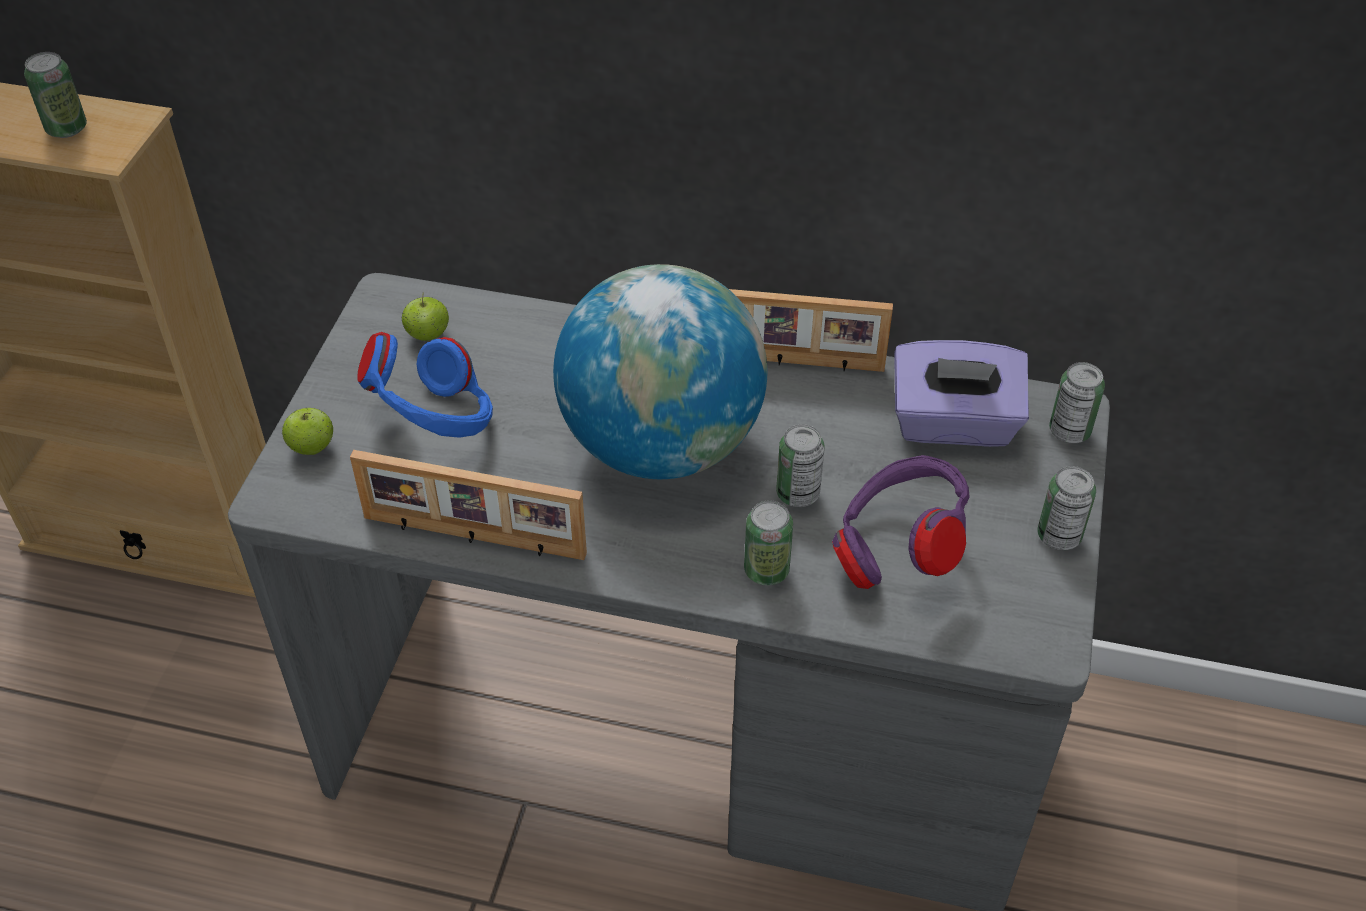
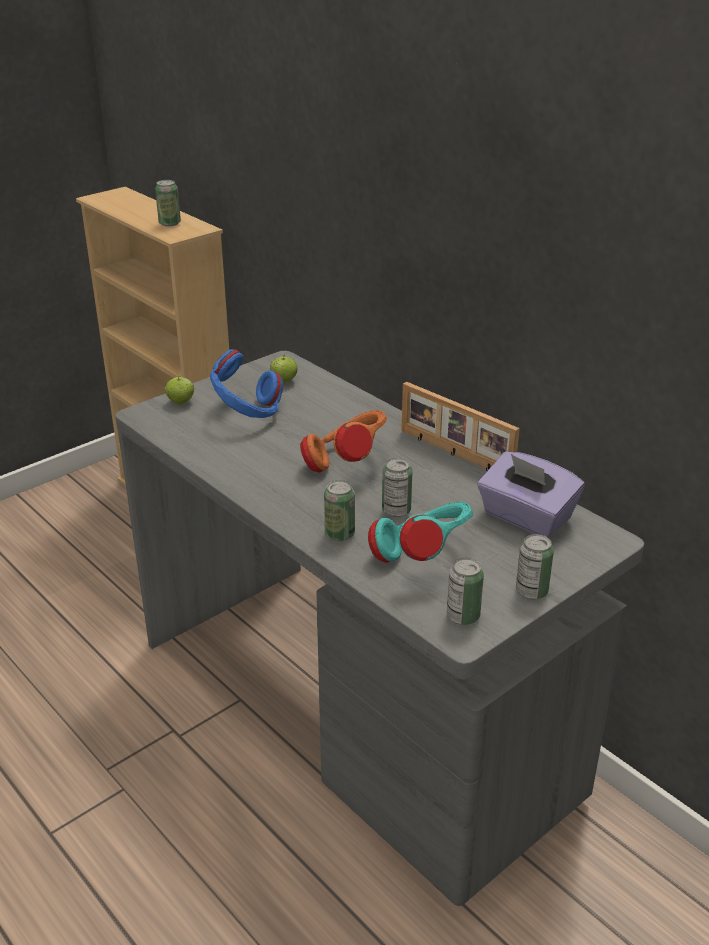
camera: 35 degrees right, 15 degrees down
(473, 538) = (210, 462): picture frame -> none
(661, 444) = (347, 463): globe -> orange headphones
(897, 551) = (423, 556): purple headphones -> turquoise headphones
(1069, 431) = (598, 548): can -> can (463, 616)

